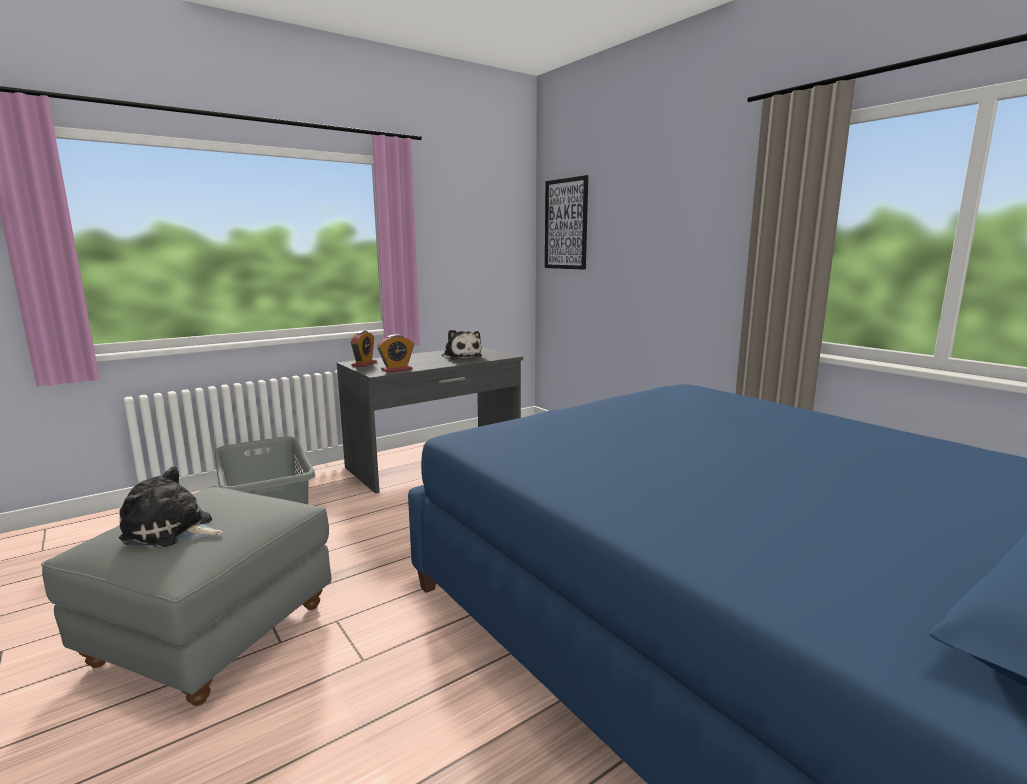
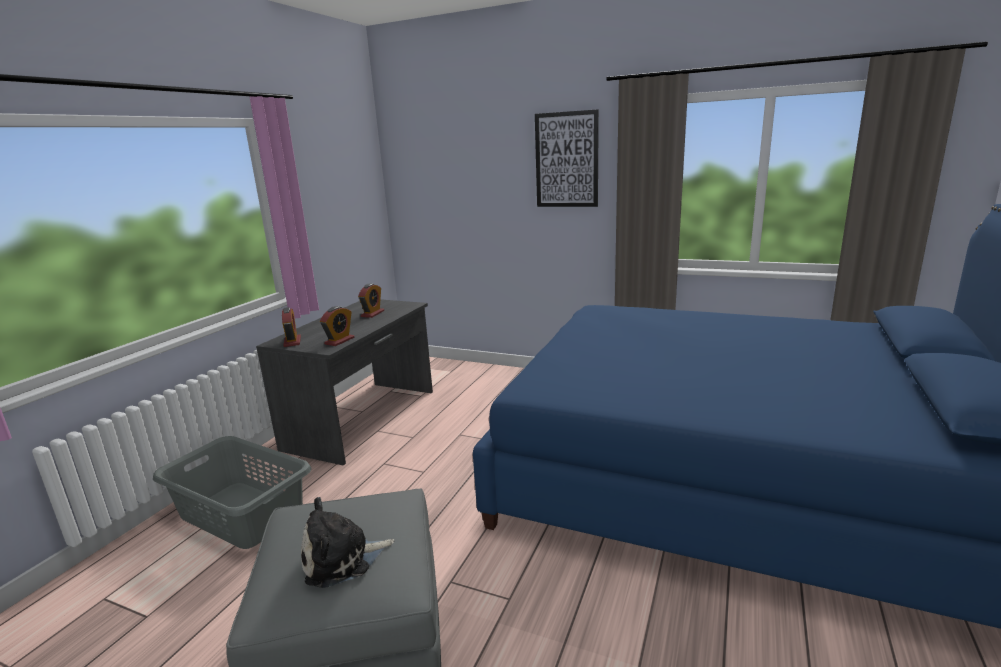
camera: 30 degrees left, 5 degrees up
(461, 356) = (372, 314): plush toy -> alarm clock
(566, 224) = (422, 172): picture -> picture (566, 160)

